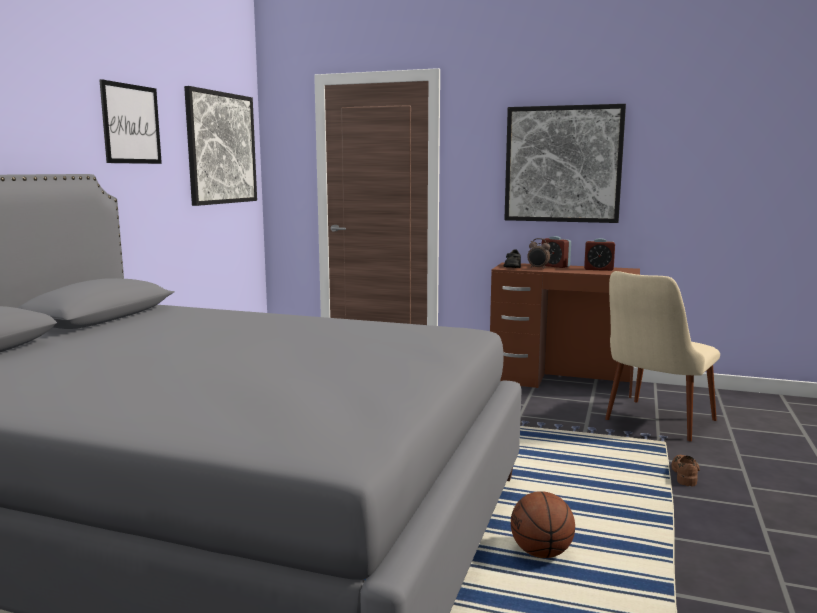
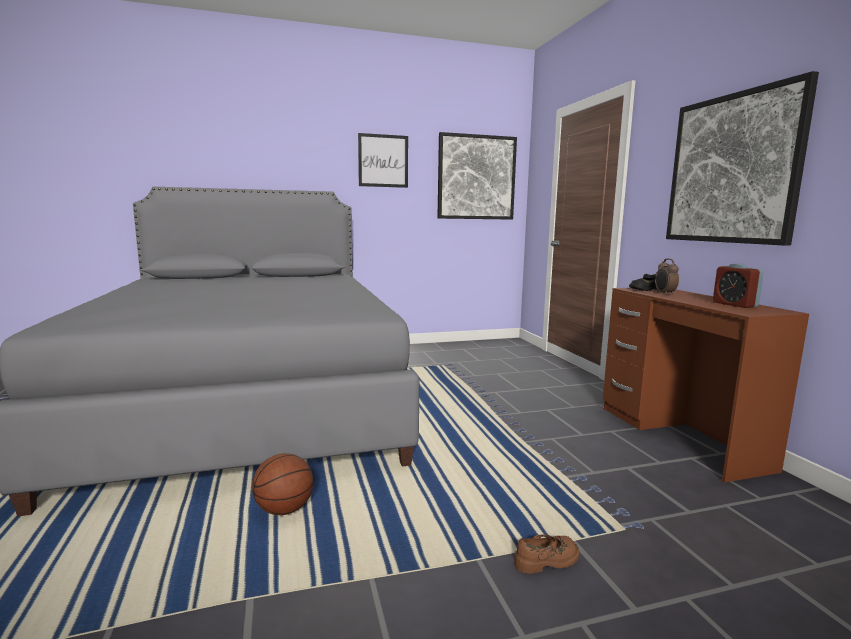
camera: 55 degrees right, 0 degrees up
(555, 266) = (697, 295): alarm clock -> none
(653, 425) = (665, 512): beige chair -> none

